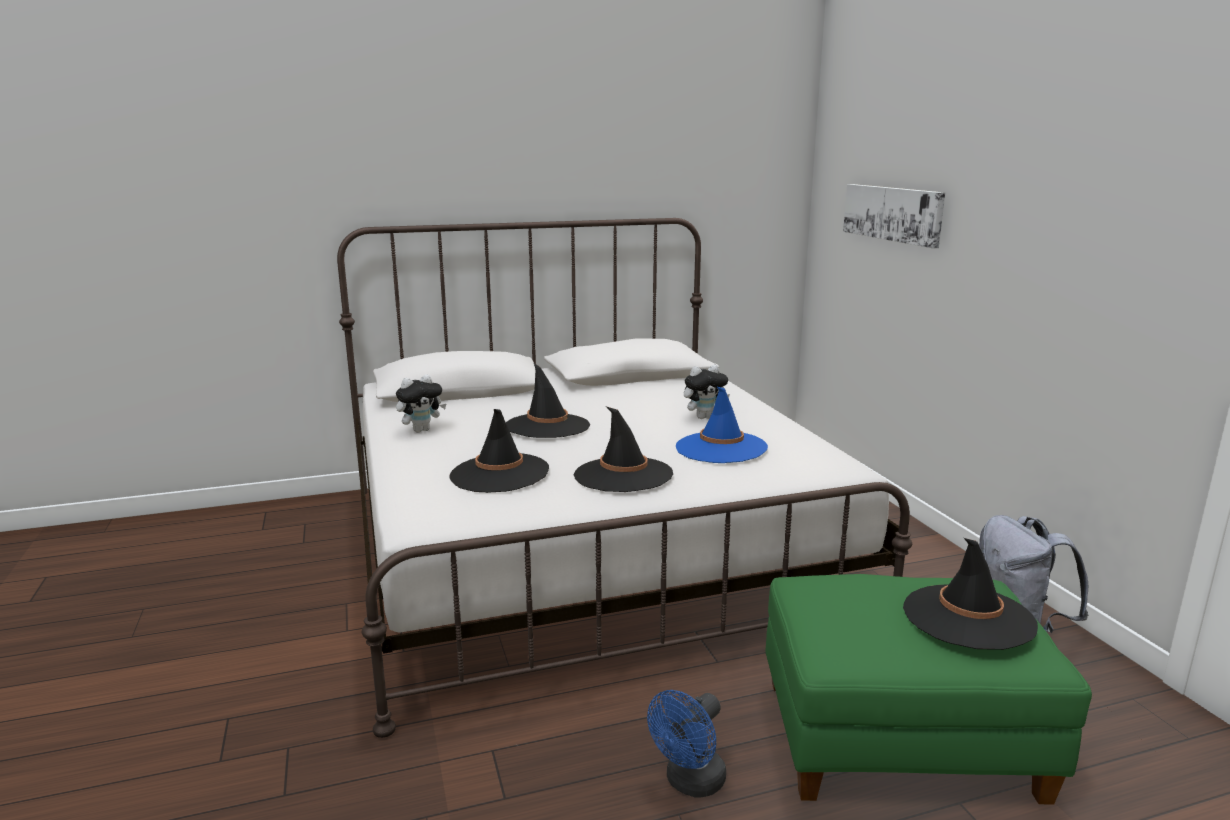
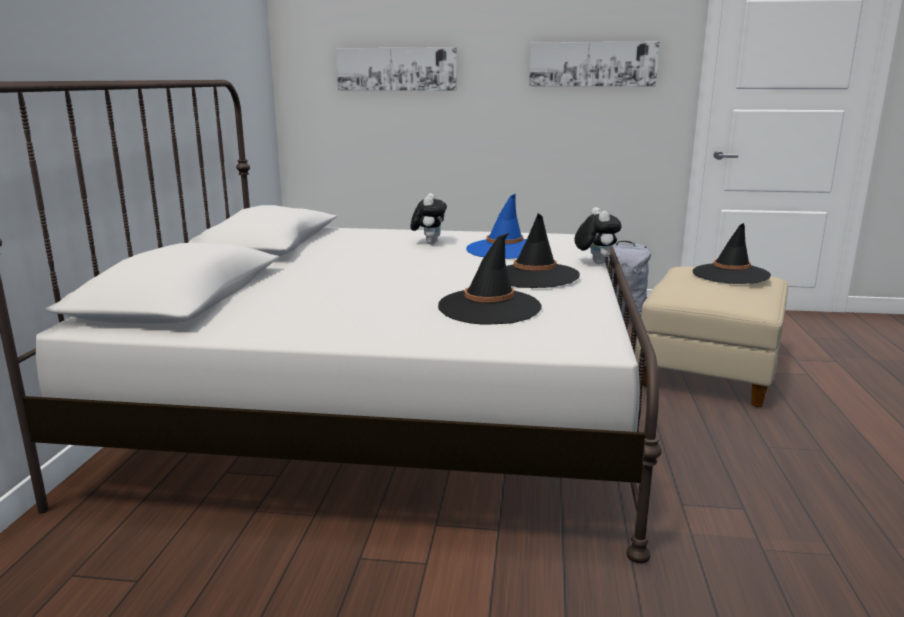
camera: 65 degrees left, 0 degrees up
(421, 430) = (310, 322): plush toy -> plush toy (595, 263)
(547, 426) = (379, 280): black hat -> none
(690, 783) = (737, 436): blue fan -> none
(898, 739) = (707, 370): green ottoman -> beige ottoman
(1091, 233) = (592, 64): none -> picture

